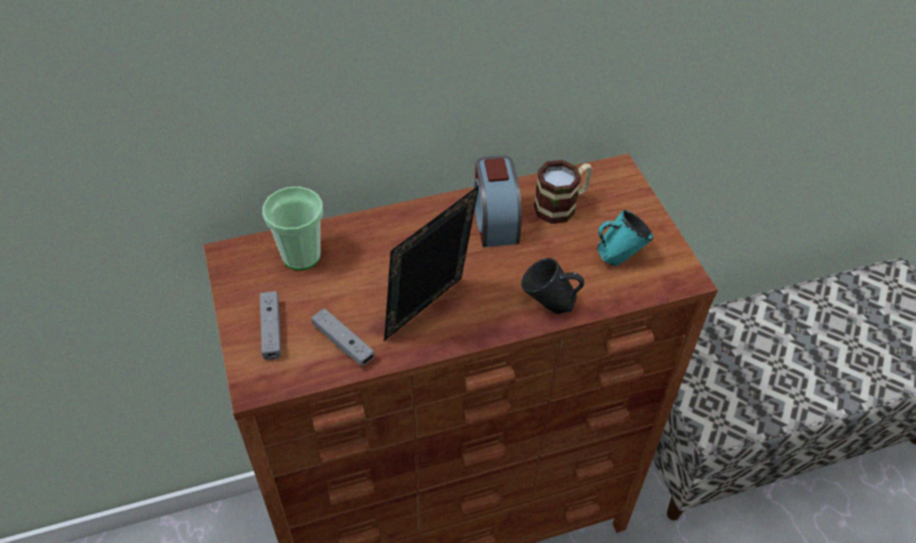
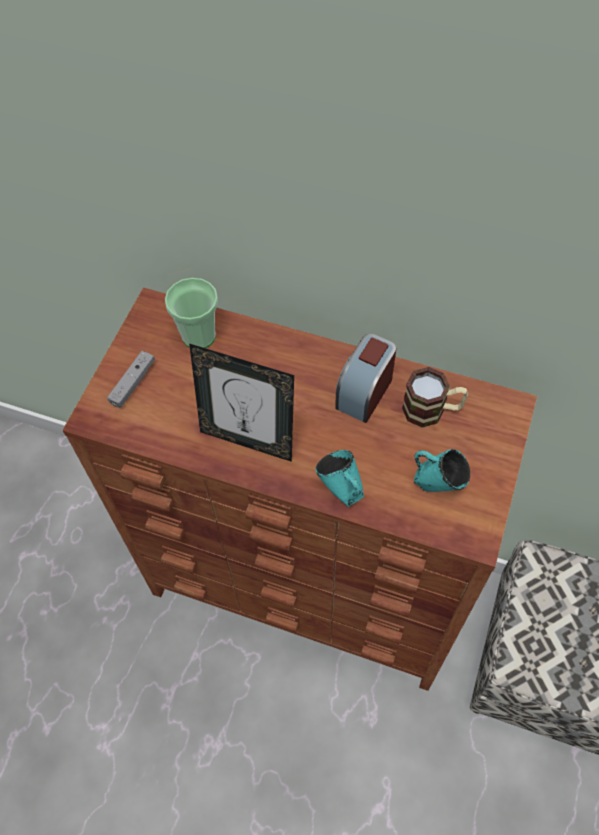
camera: 40 degrees right, 10 degrees up
(343, 343) = (170, 424): grey game controller -> none
(430, 314) = (248, 439): picture frame -> picture frame turned 150 degrees counterclockwise
(548, 306) = (341, 490): black mug -> turquoise mug

